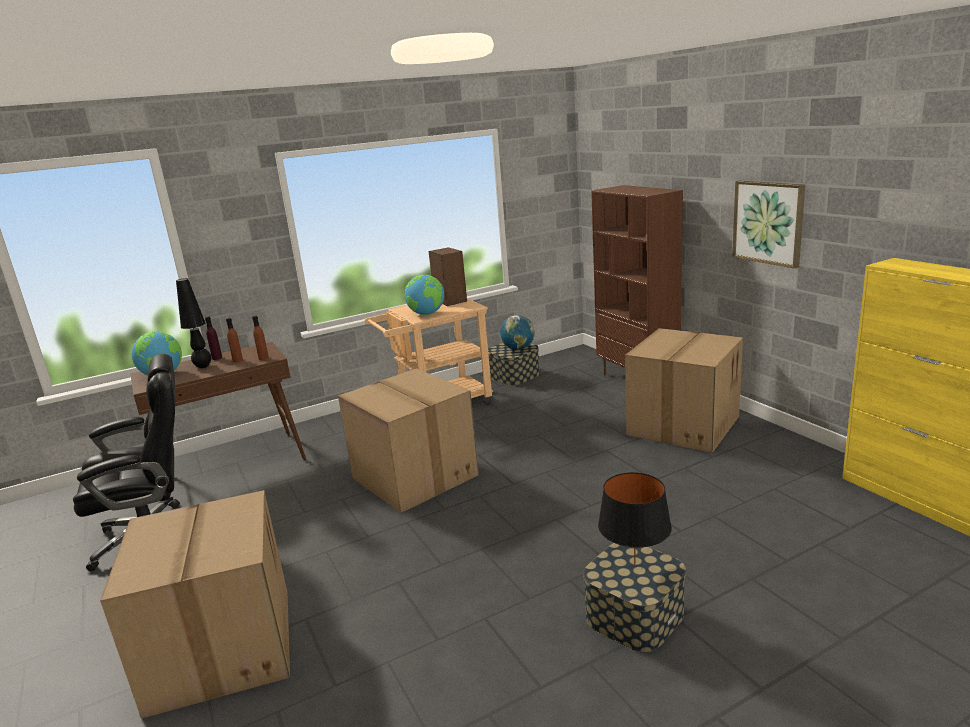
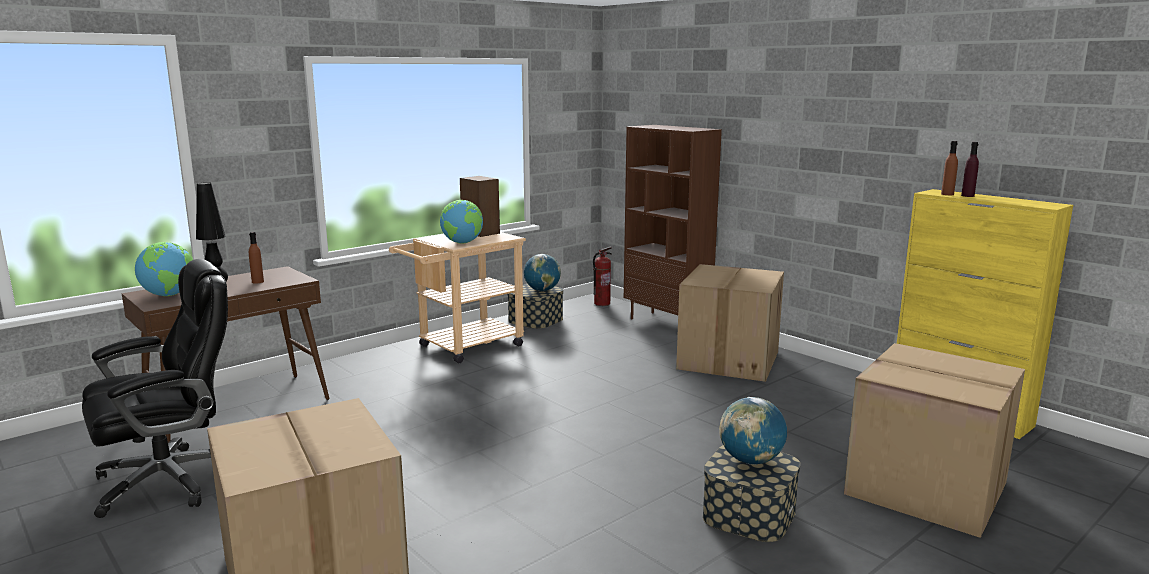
camera: 15 degrees left, 5 degrees down
(217, 358) = (229, 280): purple bottle -> purple bottle (967, 196)
(263, 358) = (289, 280): brown bottle -> brown bottle (947, 194)
(412, 476) = (464, 411): cardboard box -> cardboard box (923, 488)
(583, 357) = (602, 303): none -> fire extinguisher
(634, 564) = (751, 460): black table lamp -> globe
(768, 222) = (810, 160): picture -> none

